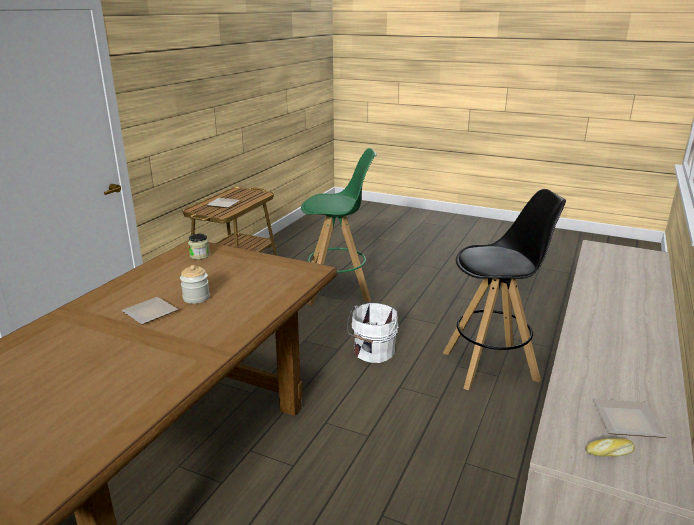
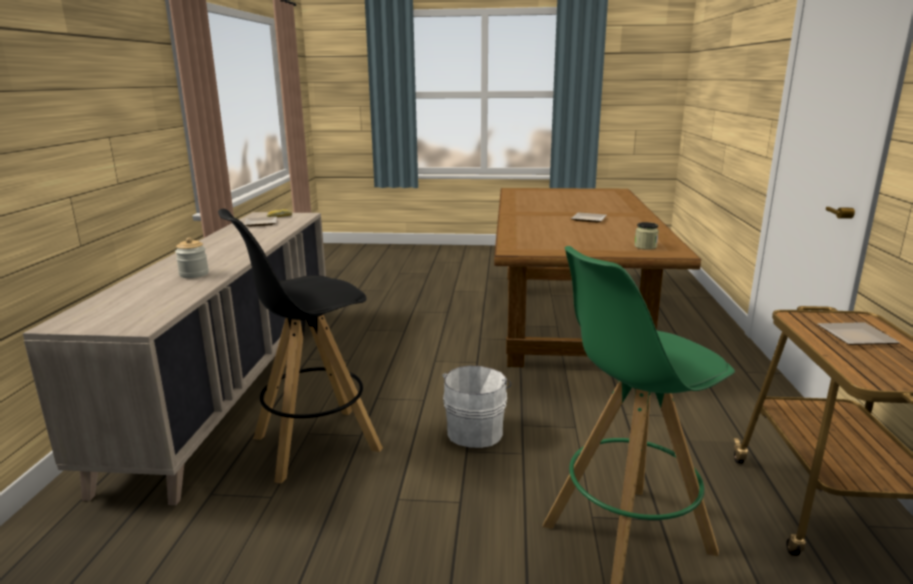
camera: 160 degrees right, 5 degrees down
(196, 298) = (576, 227): jar -> jar (194, 274)

